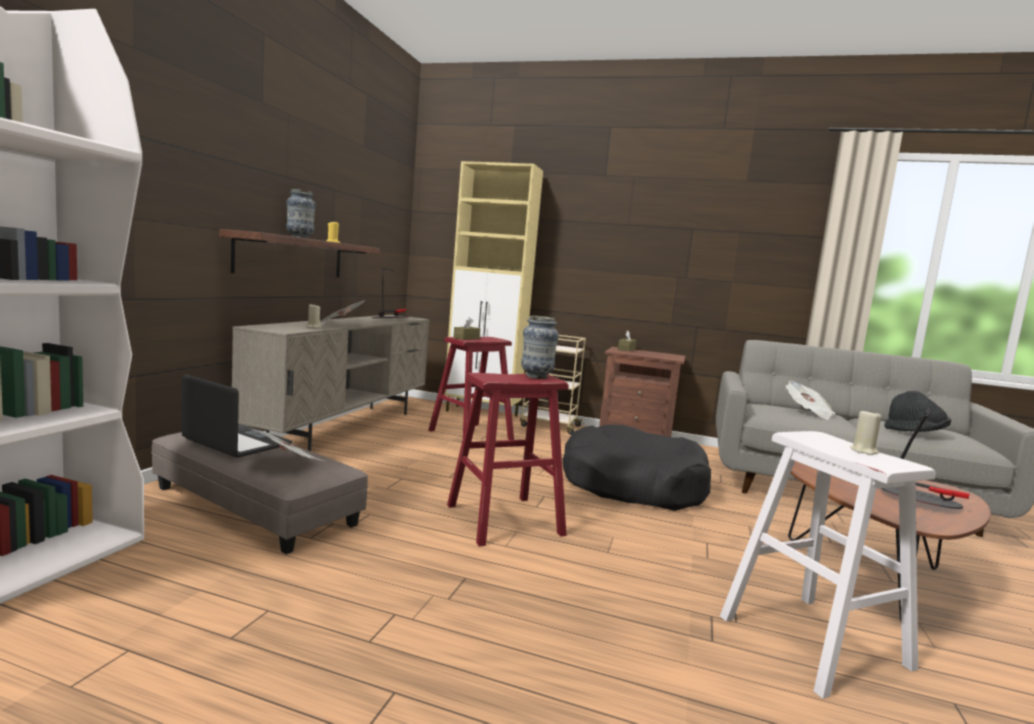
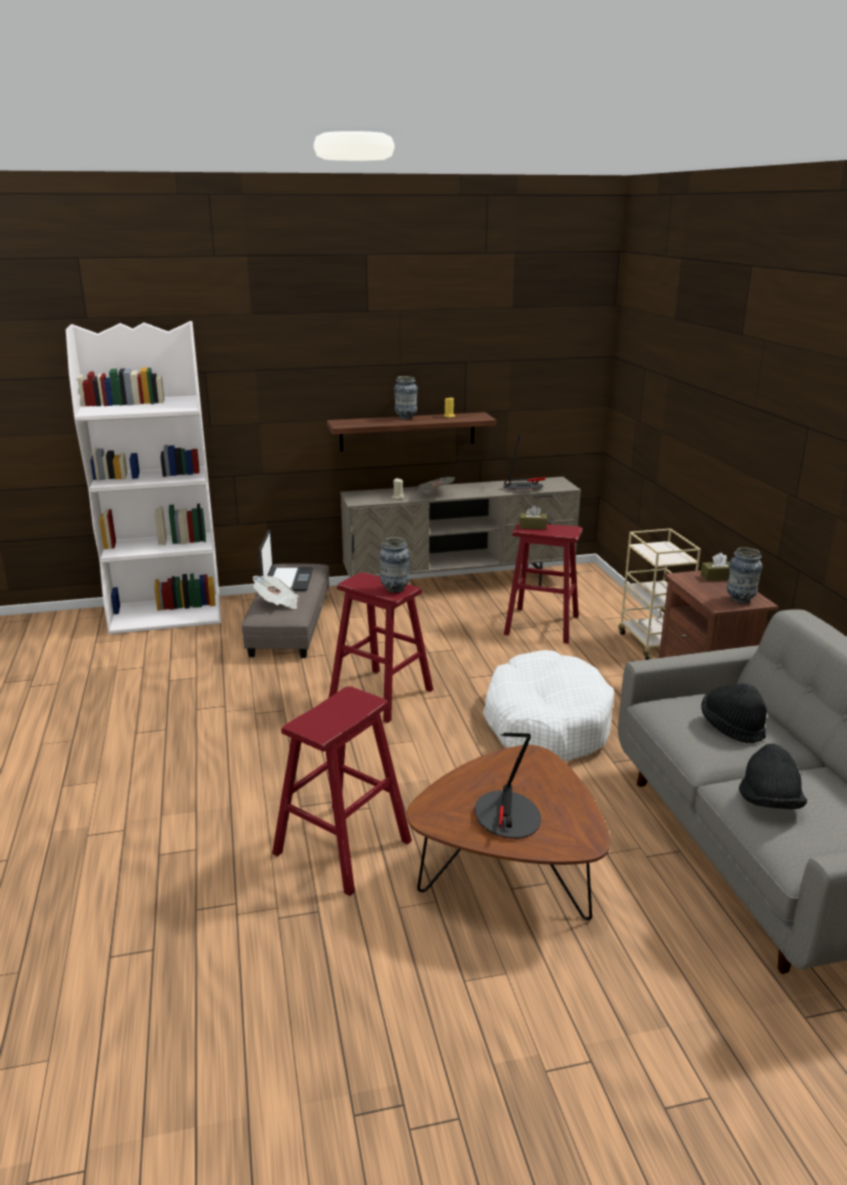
camera: 60 degrees right, 15 degrees up
(482, 413) = (619, 607): beige cabinet -> none
(632, 485) = (546, 723): black dog bed -> white dog bed
(668, 355) = (740, 600): none -> vase
(808, 413) = (731, 727): newspaper -> black hat
(813, 641) = (342, 847): white stool -> red stool
(864, 451) = (340, 718): beige candle -> none

